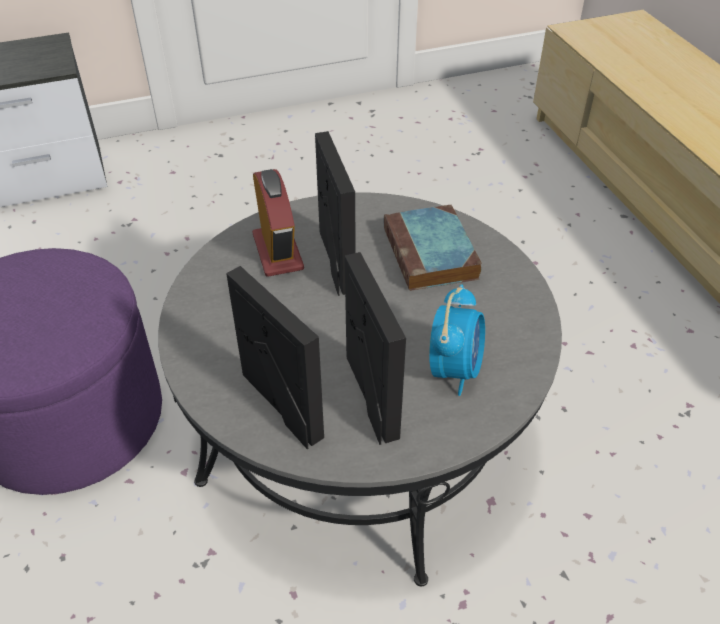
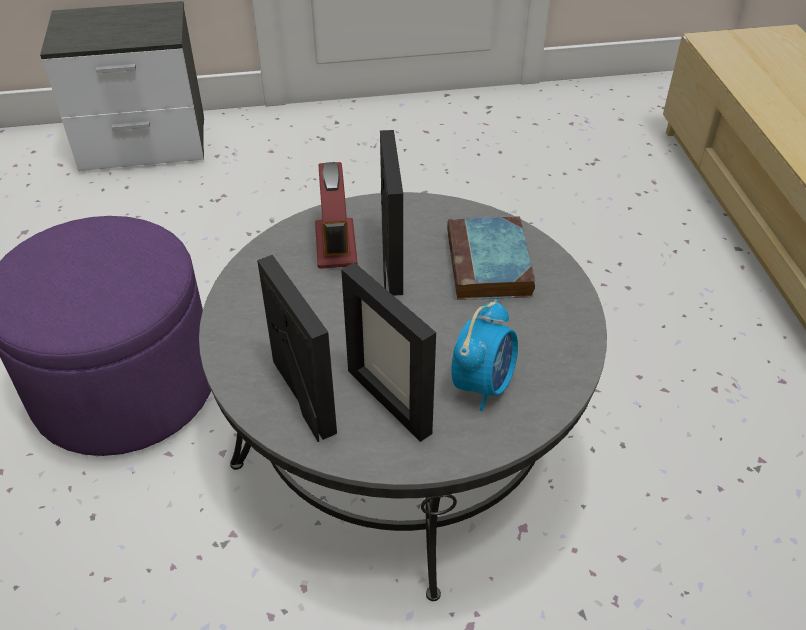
camera: 10 degrees right, 0 degrees up
(369, 397) = (391, 400): picture frame -> picture frame turned 150 degrees clockwise

